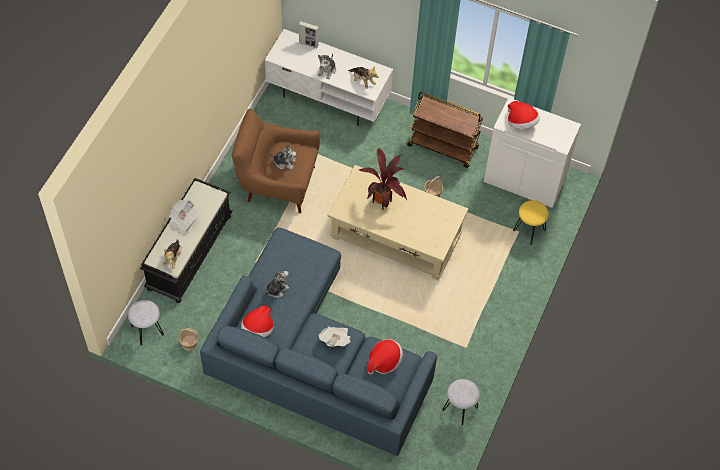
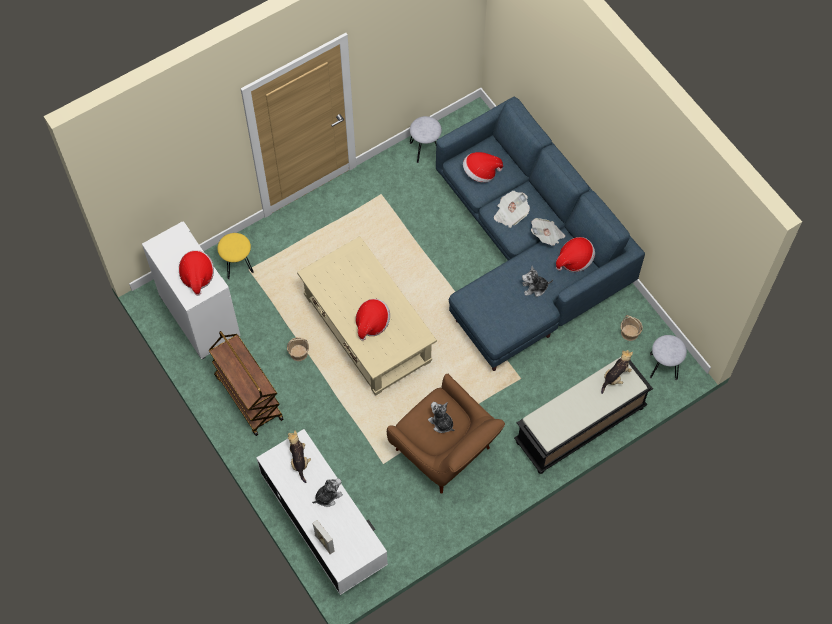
camera: 145 degrees left, 5 degrees up
(182, 221) = (585, 410): newspaper -> newspaper (547, 236)
(384, 201) = (372, 323): potted plant -> hat

